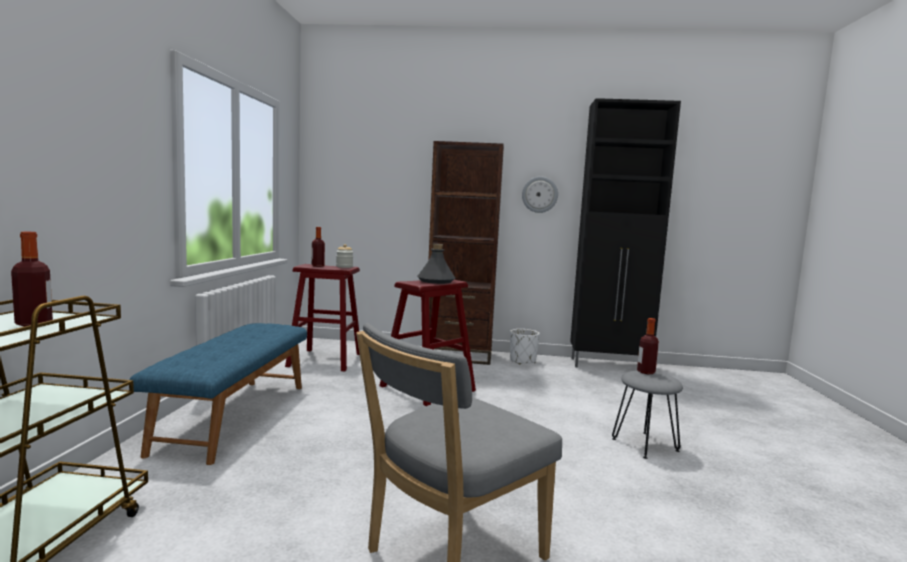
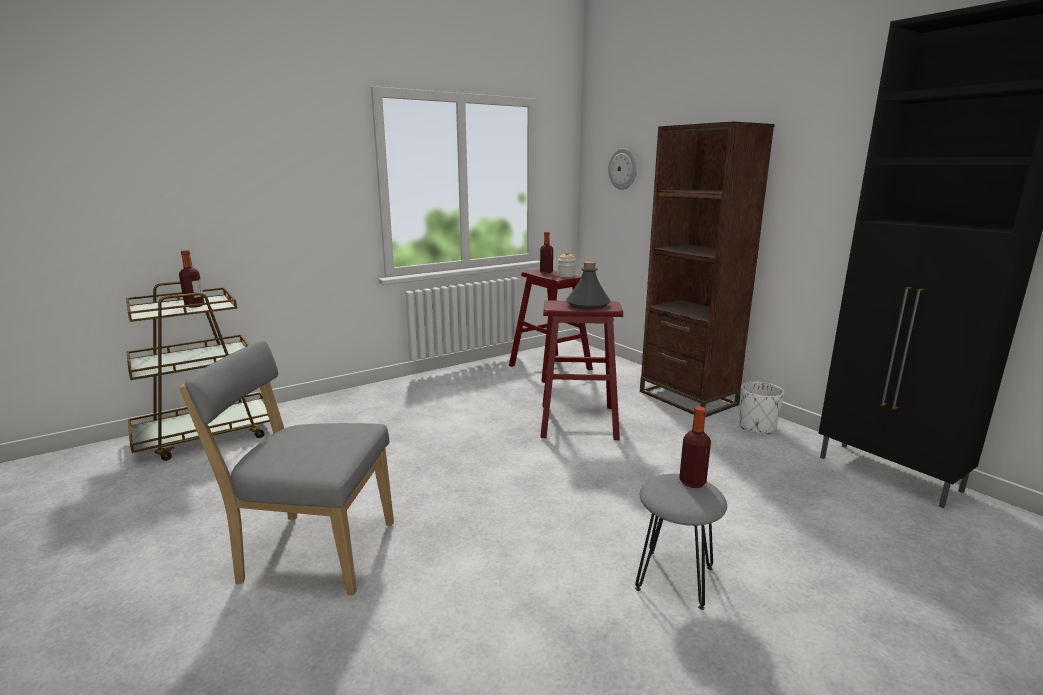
camera: 50 degrees right, 10 degrees up
(233, 416) = (404, 395): blue bench -> none
(539, 194) = (824, 190): wall clock -> wall clock (623, 169)

